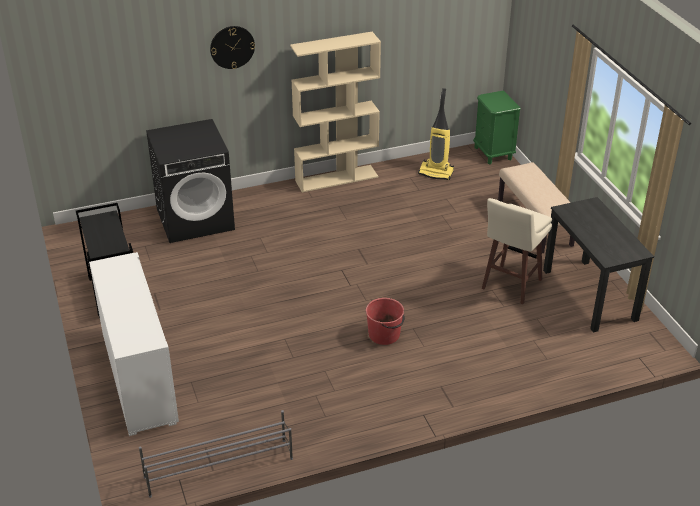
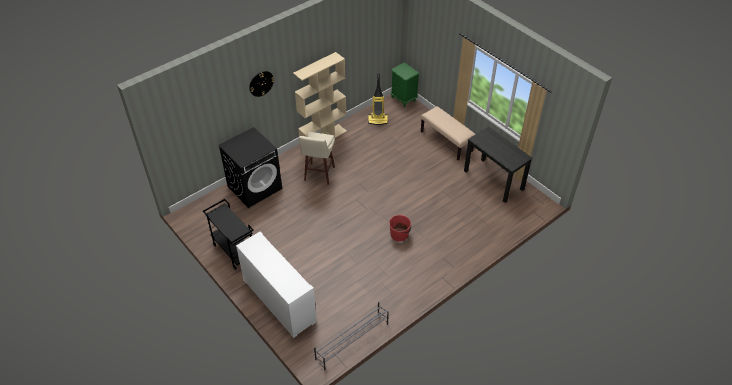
camera: 20 degrees left, 10 degrees up
(510, 285) = (451, 185): beige stool -> beige stool (319, 174)

